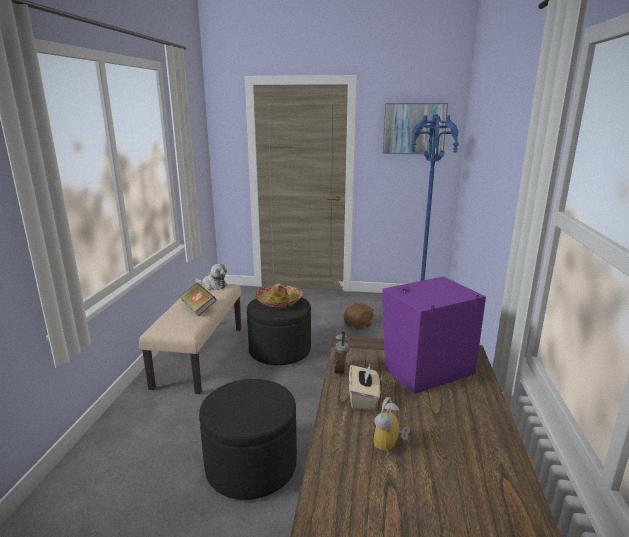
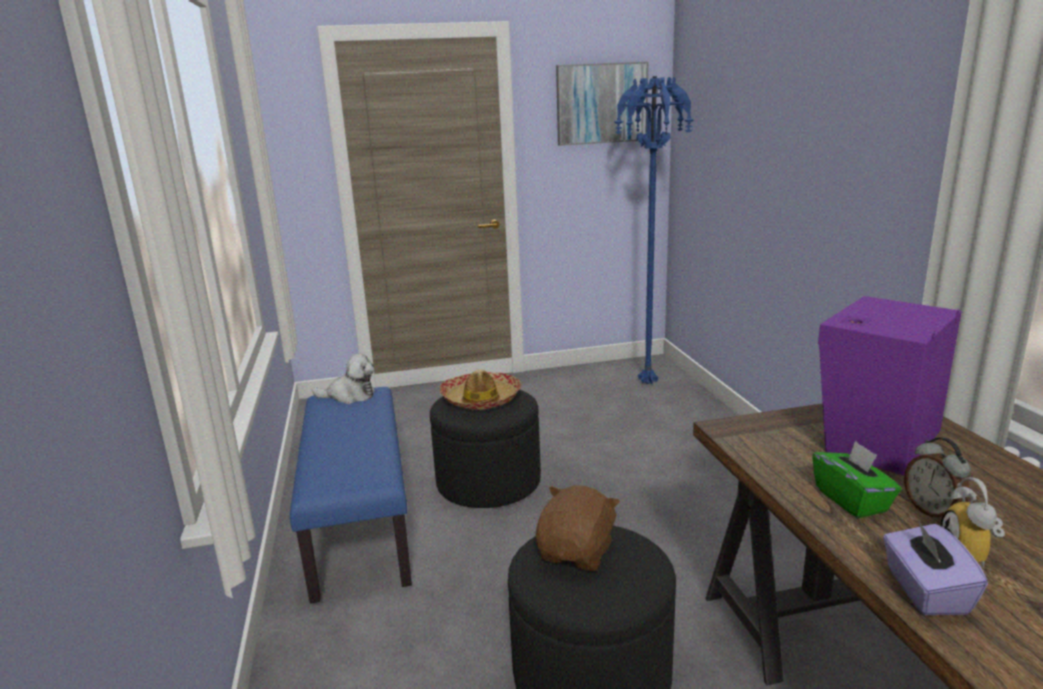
camera: 20 degrees left, 0 degrees up
(198, 309) = (362, 437): book -> none
(199, 356) = (358, 523): beige bench -> blue bench
(336, 456) = (925, 591): none -> purple tissue box
(341, 371) = (772, 470): alarm clock -> alarm clock (932, 511)
(358, 325) = (577, 418): brown plush toy -> brown plush toy (577, 553)
(363, 399) = (852, 500): beige tissue box -> green tissue box

